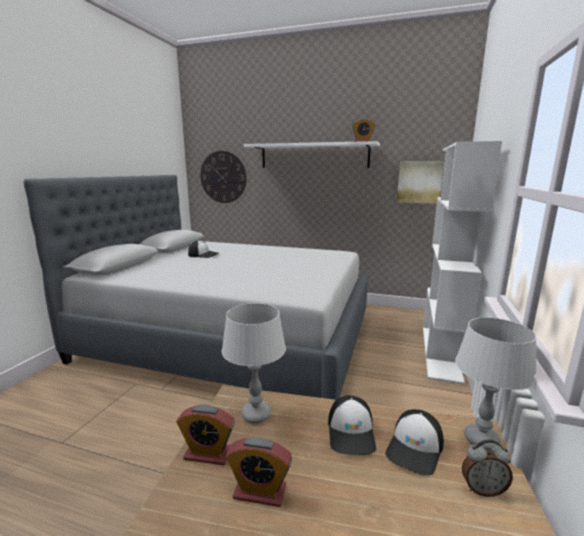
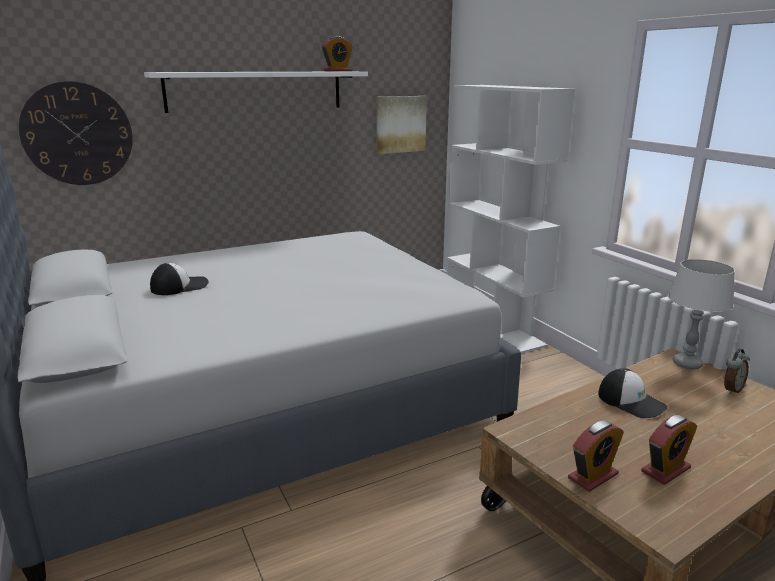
camera: 45 degrees left, 5 degrees up
(255, 414) = (558, 430): grey table lamp -> none
(415, 448) = (674, 388): cap -> none

